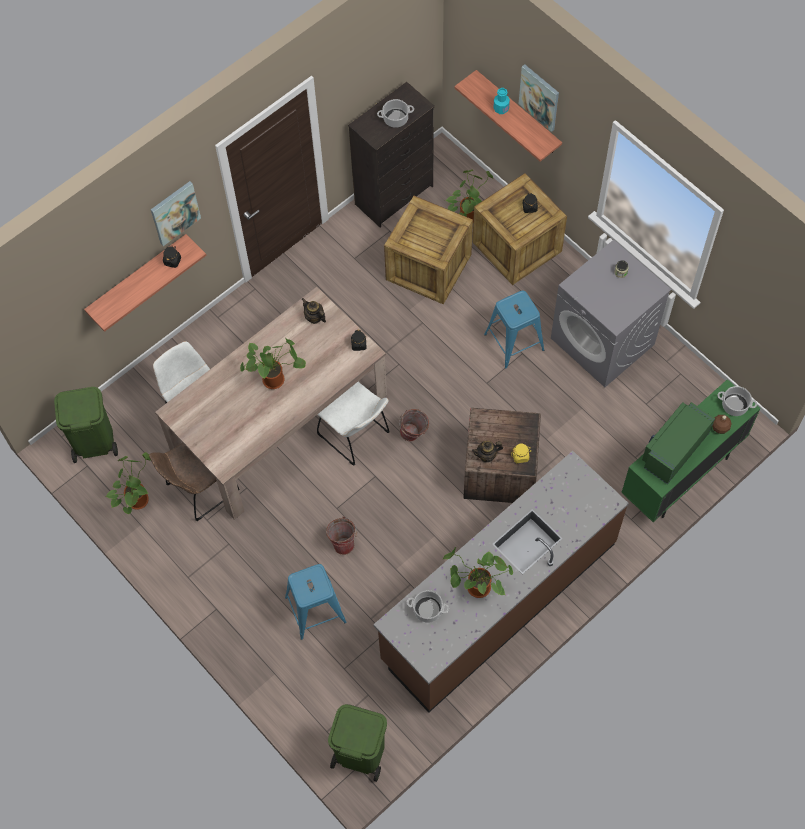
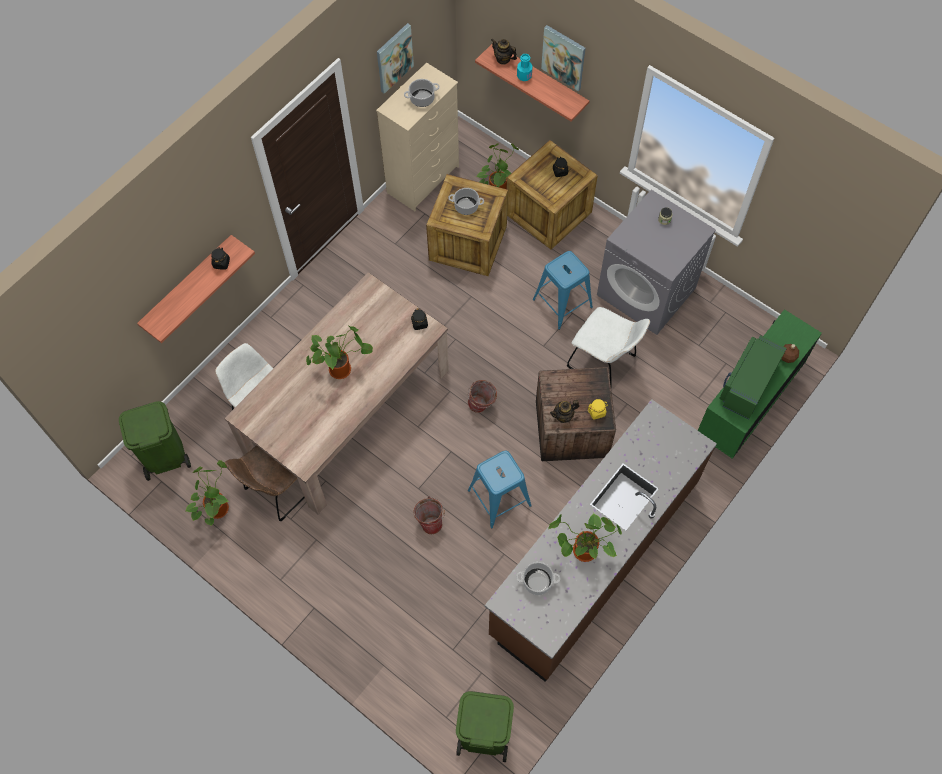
camera: 10 degrees left, 0 degrees up
(175, 212) = (217, 212): picture -> picture (394, 57)
(314, 317) = (371, 303): teapot -> teapot (503, 59)
(316, 610) = (414, 593): blue stool -> blue stool (499, 498)
(356, 436) = (425, 414): white chair -> white chair (604, 363)
(395, 195) = (424, 179): black dresser -> beige dresser
(734, 405) = (796, 334): cooking pot -> cooking pot (466, 206)

